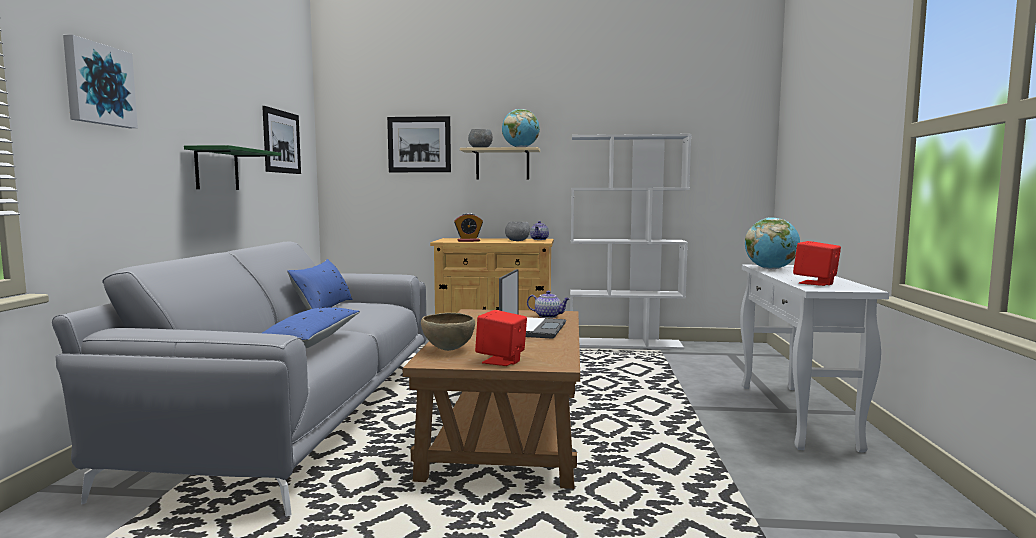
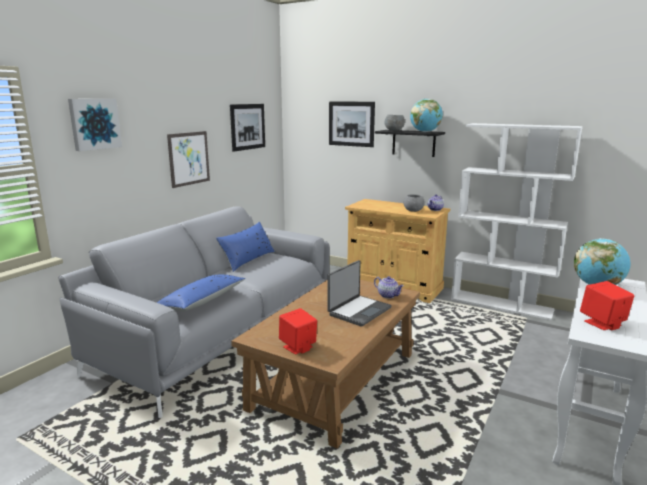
camera: 25 degrees right, 10 degrees up
(217, 169) = (189, 158): green shelf -> picture
(448, 350) = (276, 326): brown bowl -> none
(468, 241) = (375, 207): alarm clock -> none
(502, 164) = (413, 143): beige shelf -> black shelf

